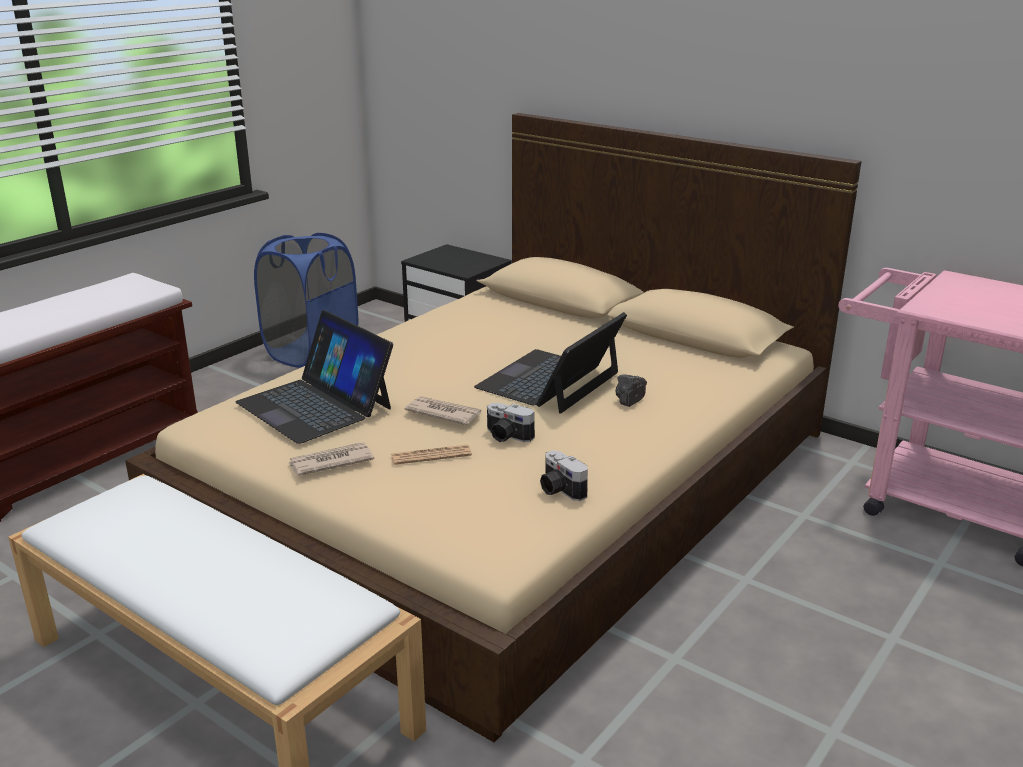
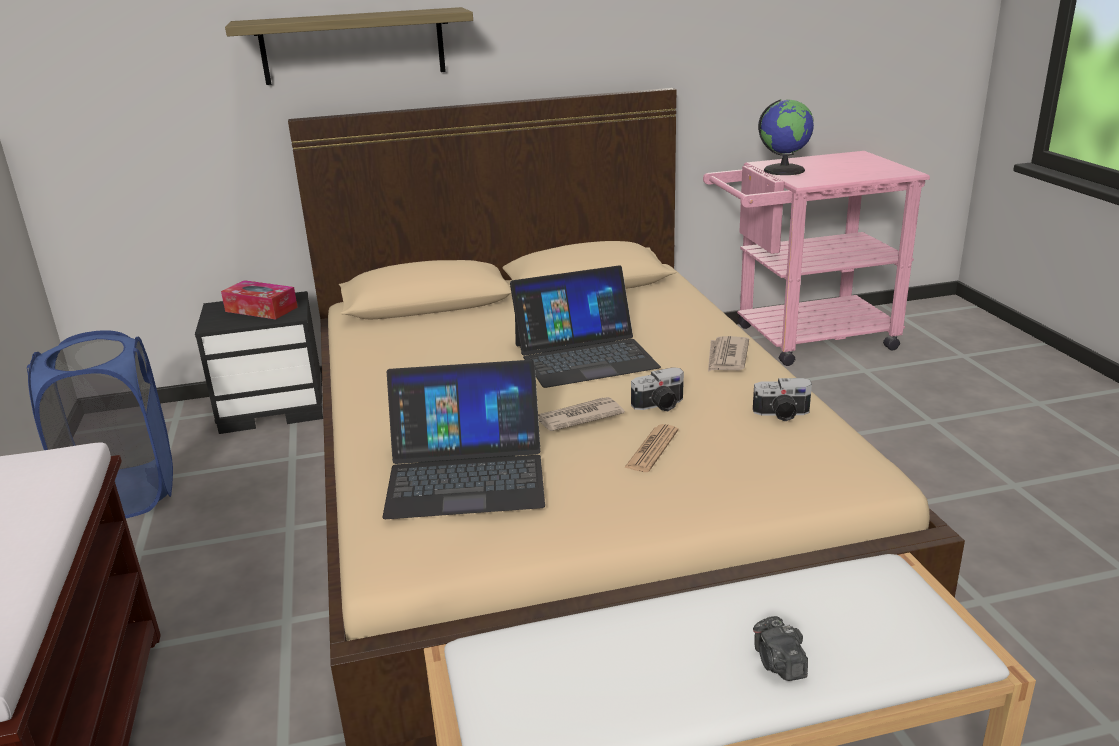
camera: 50 degrees left, 0 degrees up
(330, 462) = (599, 503): newspaper -> newspaper (726, 357)
(461, 261) = (261, 309): none -> tissue box
(549, 381) = (585, 355): laptop -> laptop turned 90 degrees counterclockwise
(575, 60) = (353, 46): none -> shelf
(629, 400) = (663, 340): camera -> camera (778, 663)
(947, 289) = (784, 170): none -> globe

